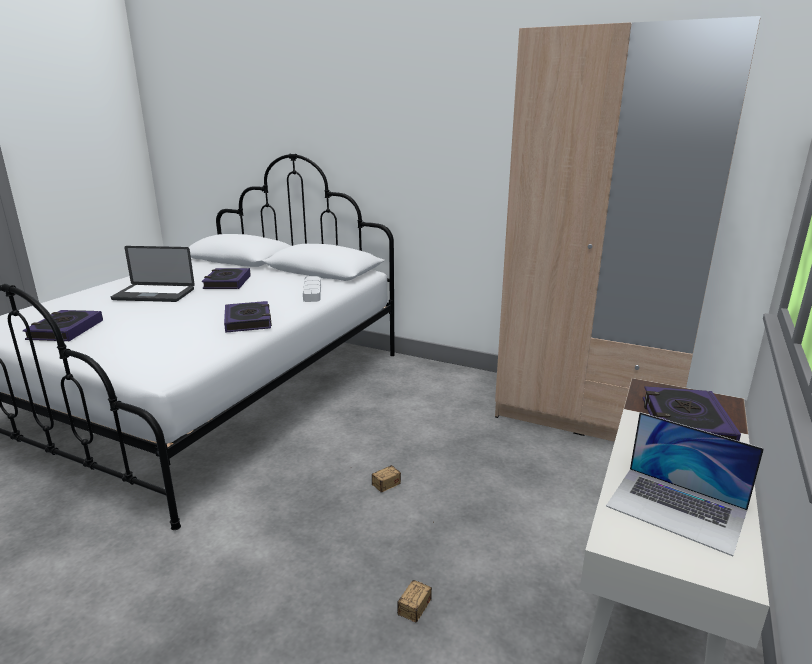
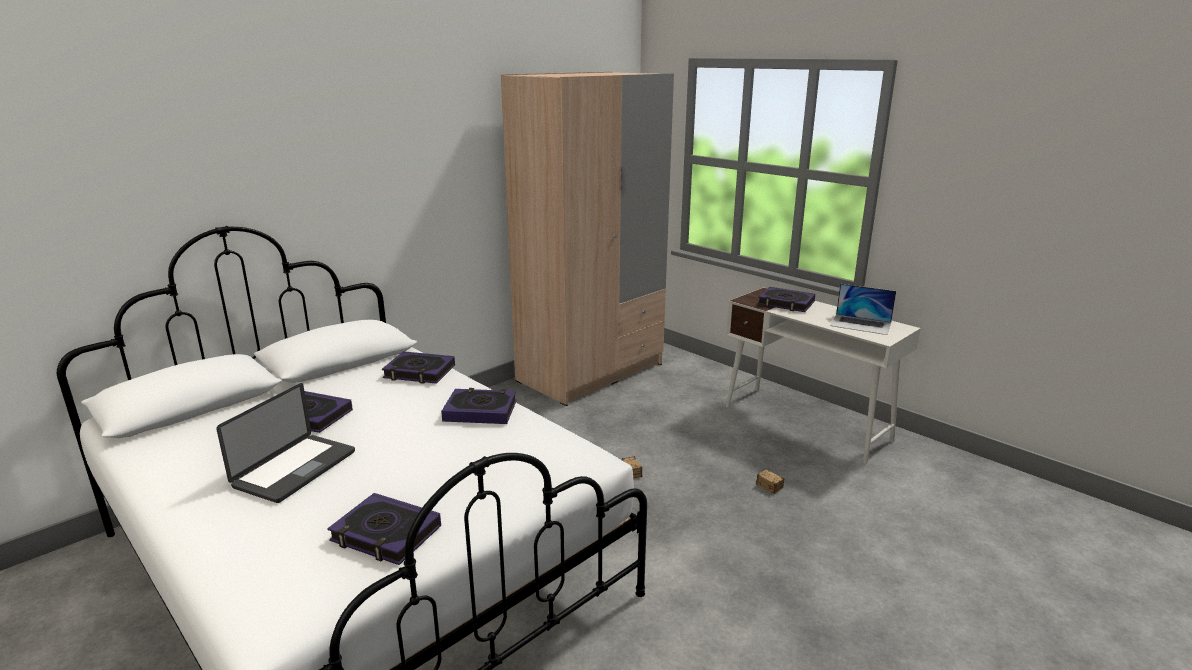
camera: 70 degrees left, 0 degrees up
(312, 292) = (419, 372): grey tray -> book
(676, 508) = (860, 324): laptop -> laptop turned 60 degrees clockwise

